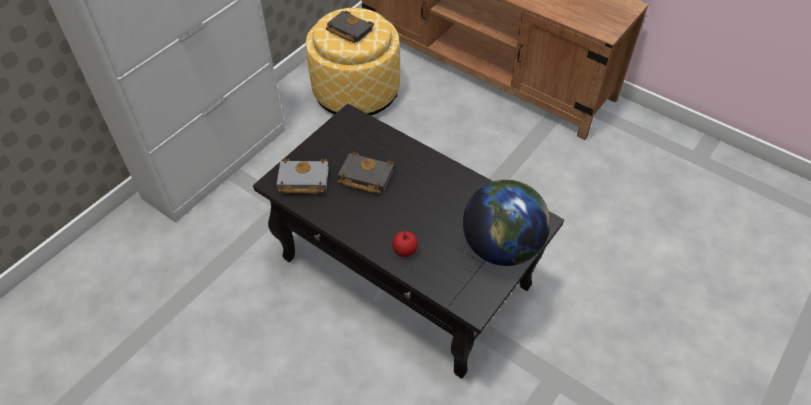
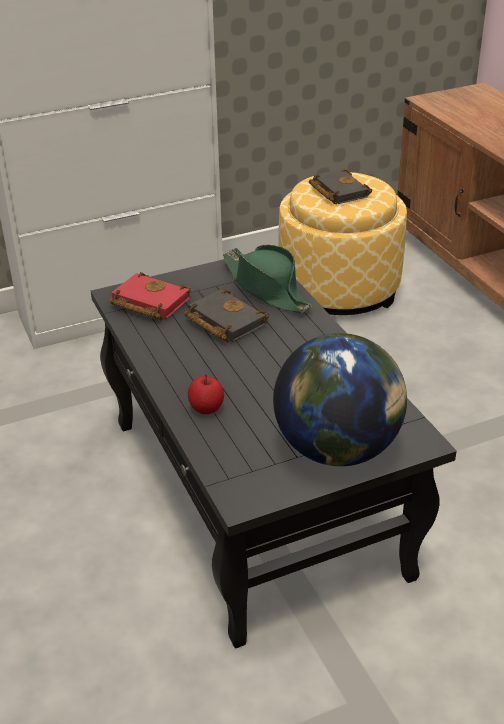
camera: 30 degrees right, 15 degrees down
(302, 181) = (147, 303): grey book -> red book
(371, 138) = (266, 288): none -> green hat

